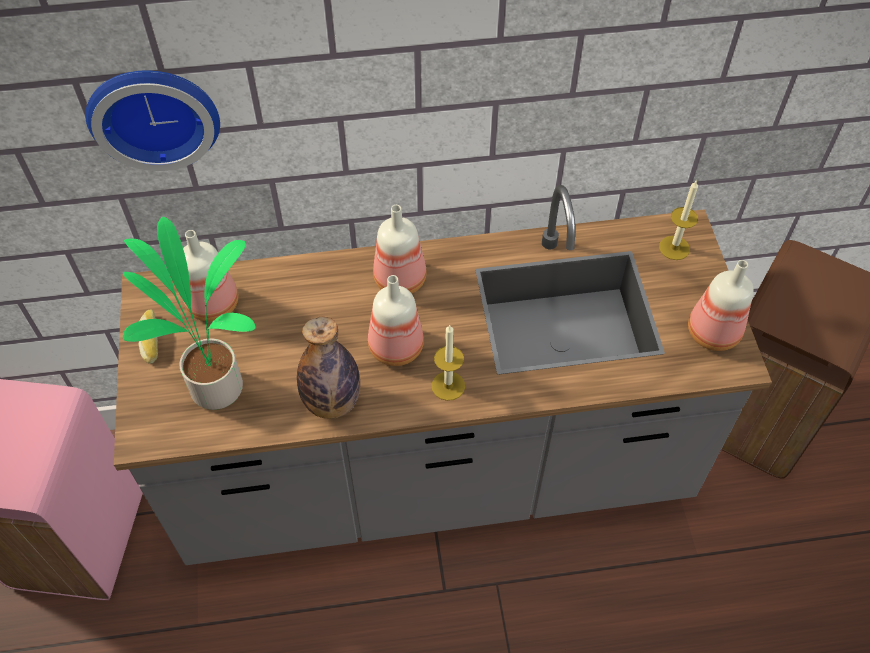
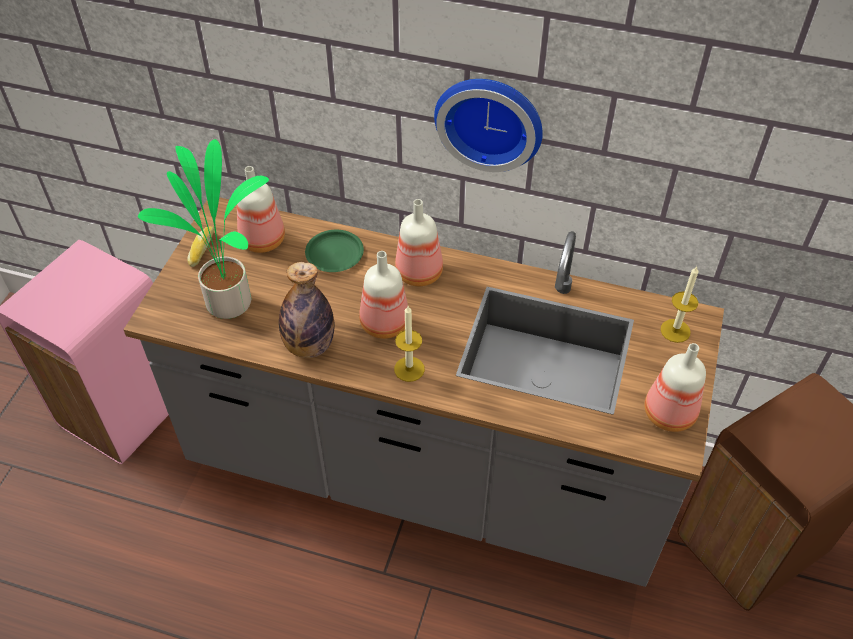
camera: 25 degrees right, 5 degrees down
(154, 113) = (250, 62): wall clock -> wall clock (490, 119)
(300, 291) = (334, 254): none -> green plate

